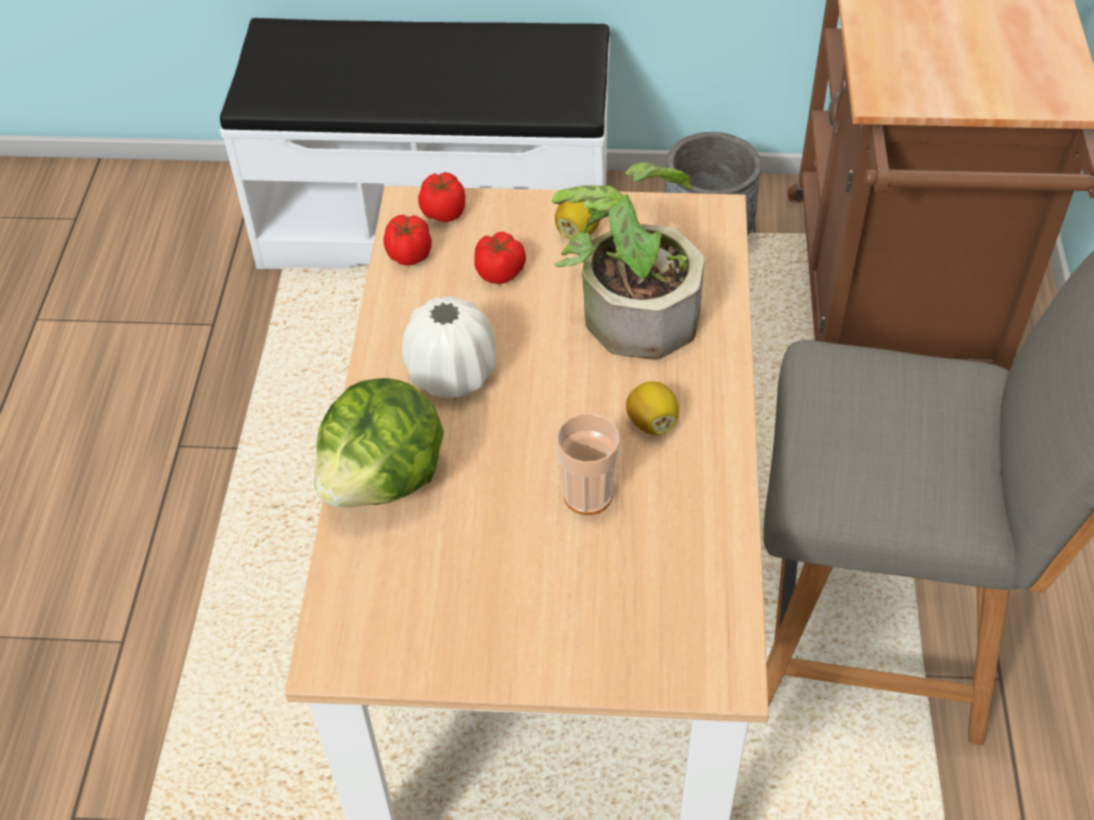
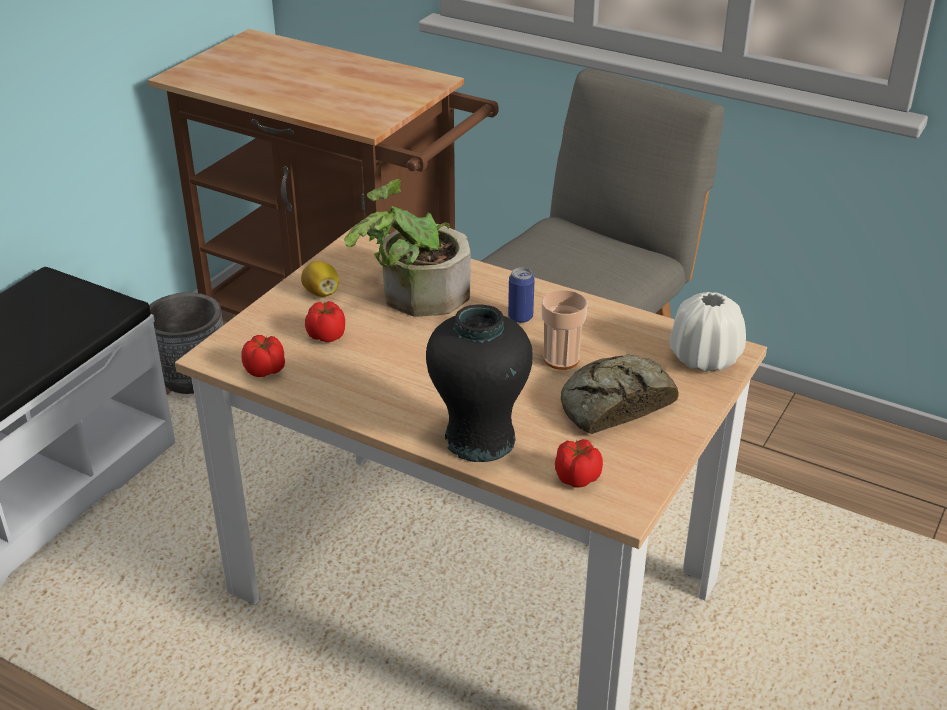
camera: 65 degrees left, 15 degrees down
(385, 479) = (480, 440): lettuce -> black vase
(444, 211) = (237, 342): tomato -> tomato (576, 477)
(452, 374) = (405, 383): white vase -> white vase (704, 358)
(525, 580) = (613, 404): none -> bread
(652, 422) = (520, 317): lemon -> can

